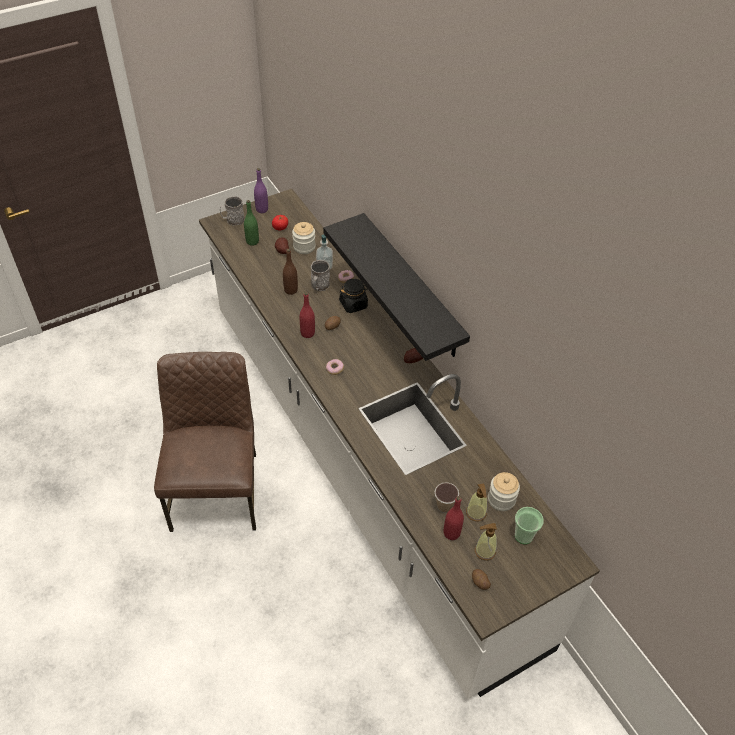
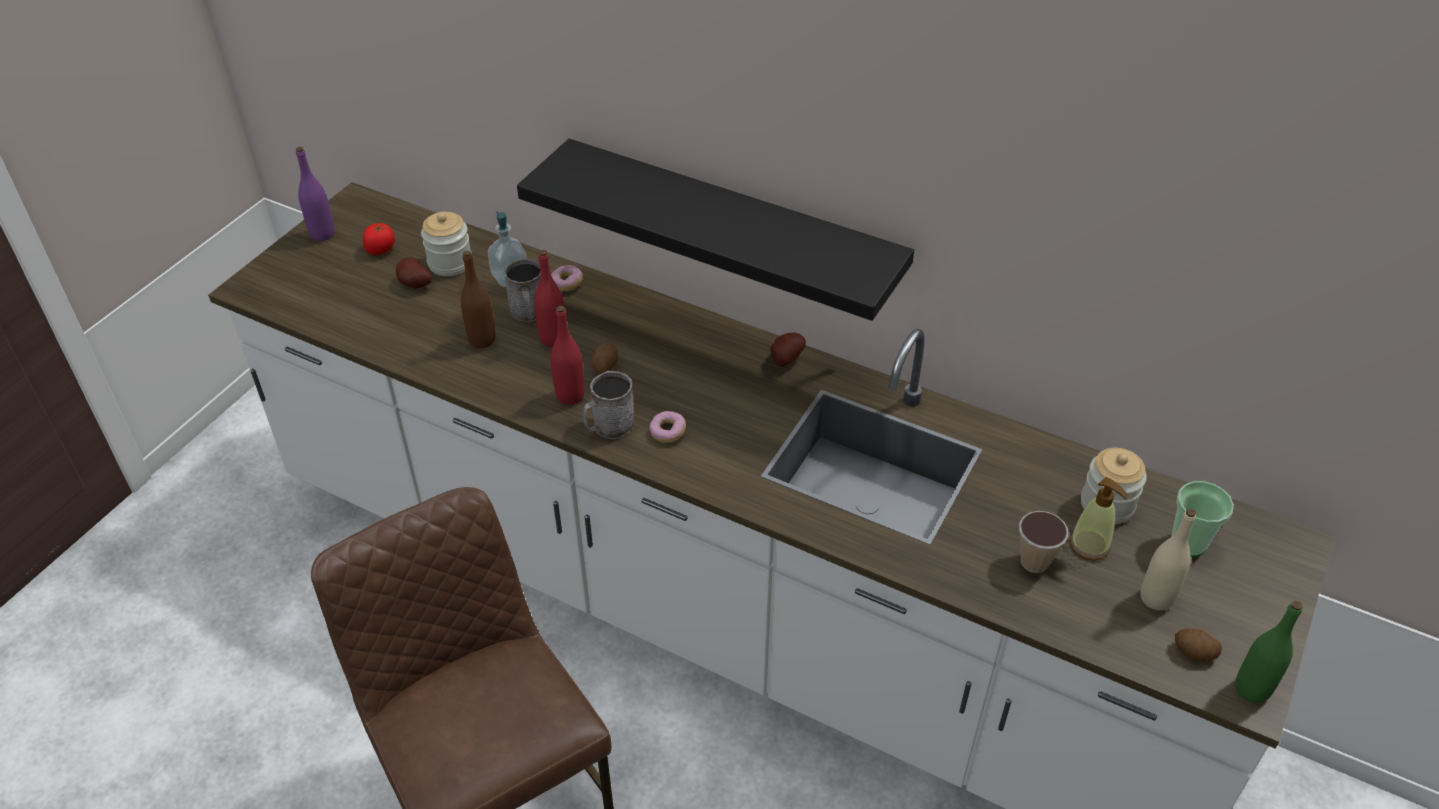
camera: 30 degrees left, 5 degrees down
(232, 220) = (278, 270): grey mug -> grey mug (608, 427)
(252, 241) = (345, 291): green bottle -> green bottle (1252, 689)
(353, 304) = (613, 316): black jar -> none
(451, 533) = (1083, 598): red bottle -> red bottle (553, 339)
(484, 551) = (1156, 598): soap dispenser -> beige bottle

